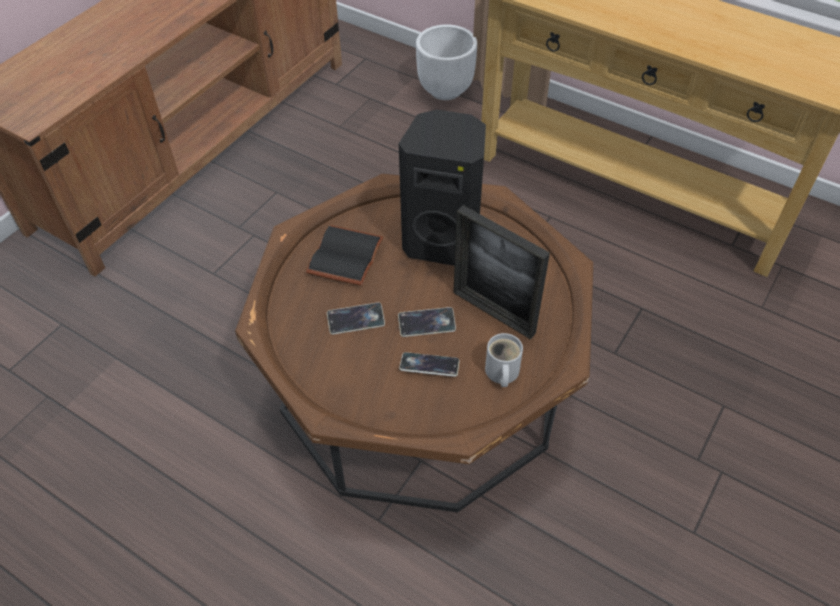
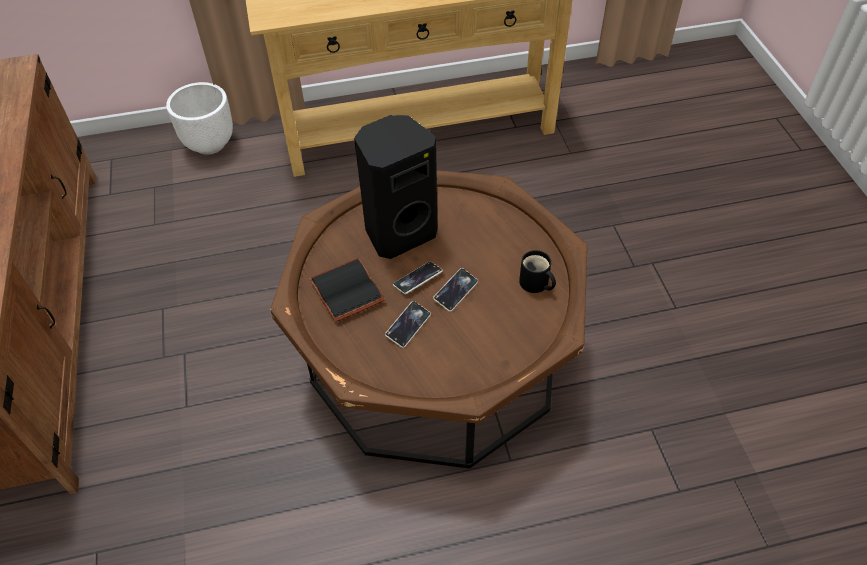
camera: 45 degrees left, 0 degrees up
(429, 366) = (490, 315): phone -> phone (417, 279)
(493, 312) = (486, 252): picture frame -> none
(501, 373) = (535, 284): white mug -> black mug

